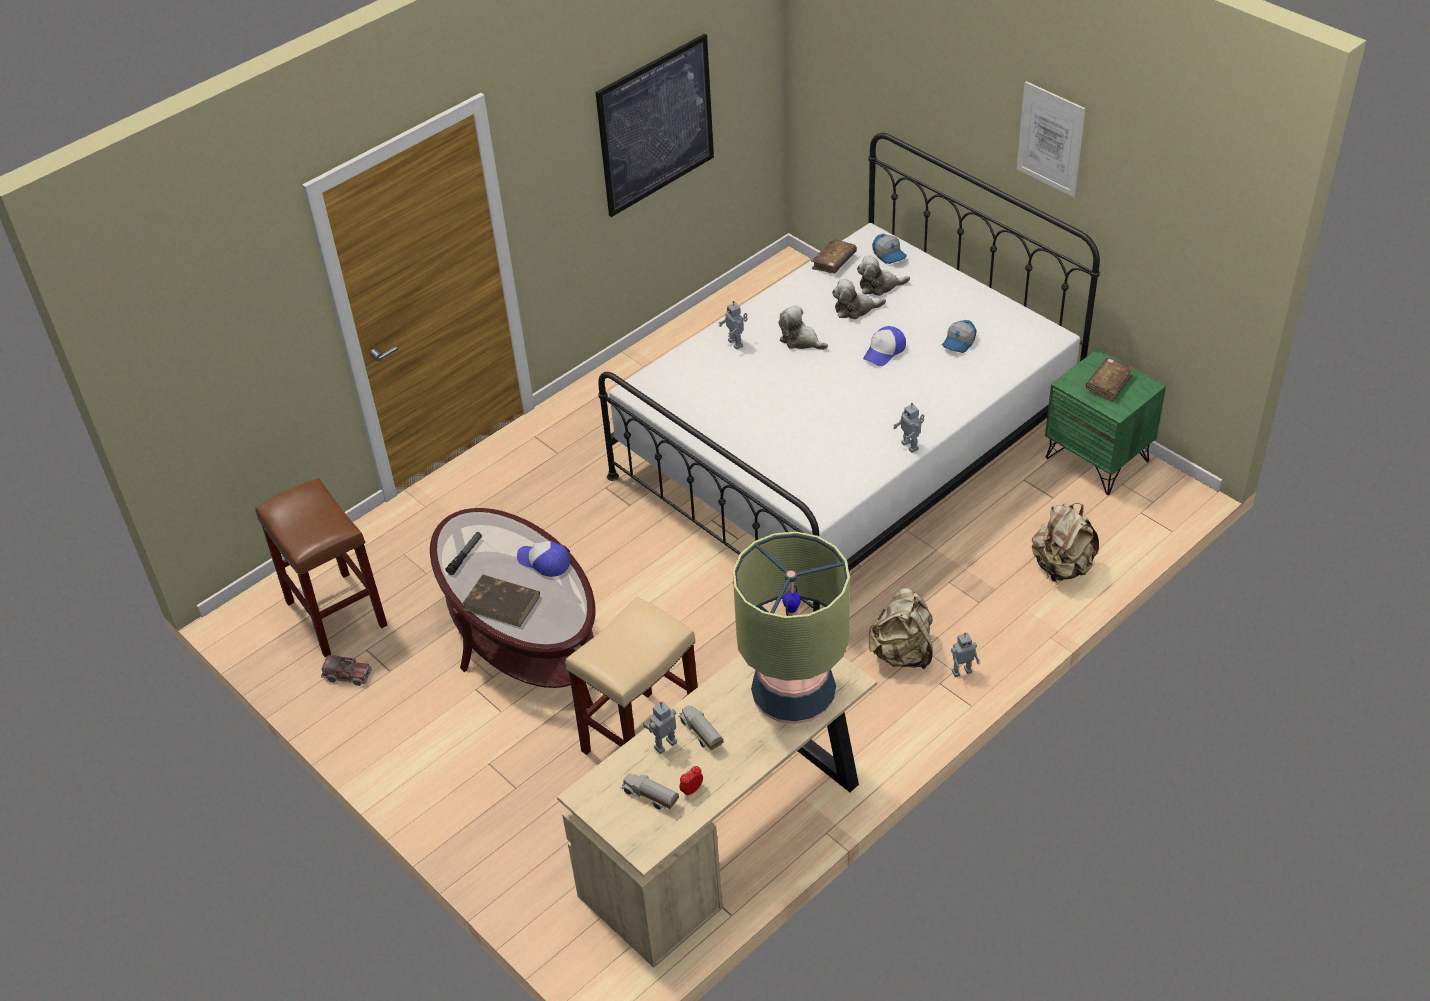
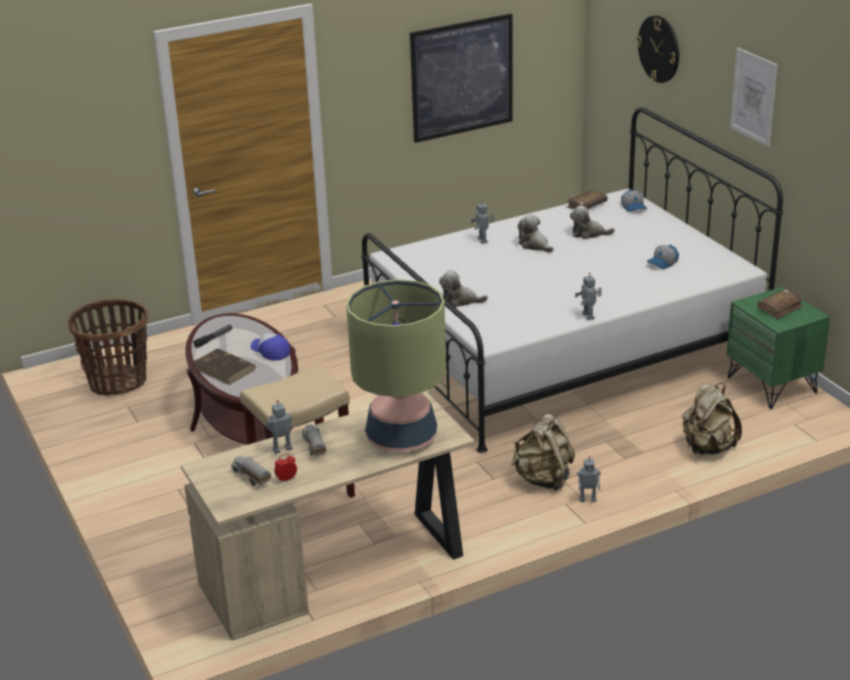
camera: 15 degrees right, 15 degrees down
(335, 613) = (118, 382): brown stool -> basket
(347, 675) = (105, 419): toy truck -> none
(879, 286) = (615, 223): plush toy -> plush toy (460, 300)
(884, 351) = (598, 260): cap -> none
(904, 65) = (659, 49): none -> wall clock

